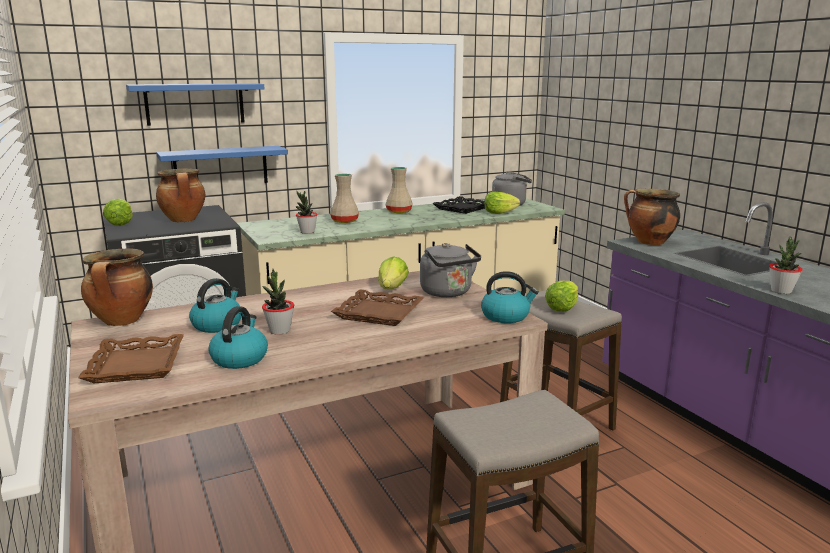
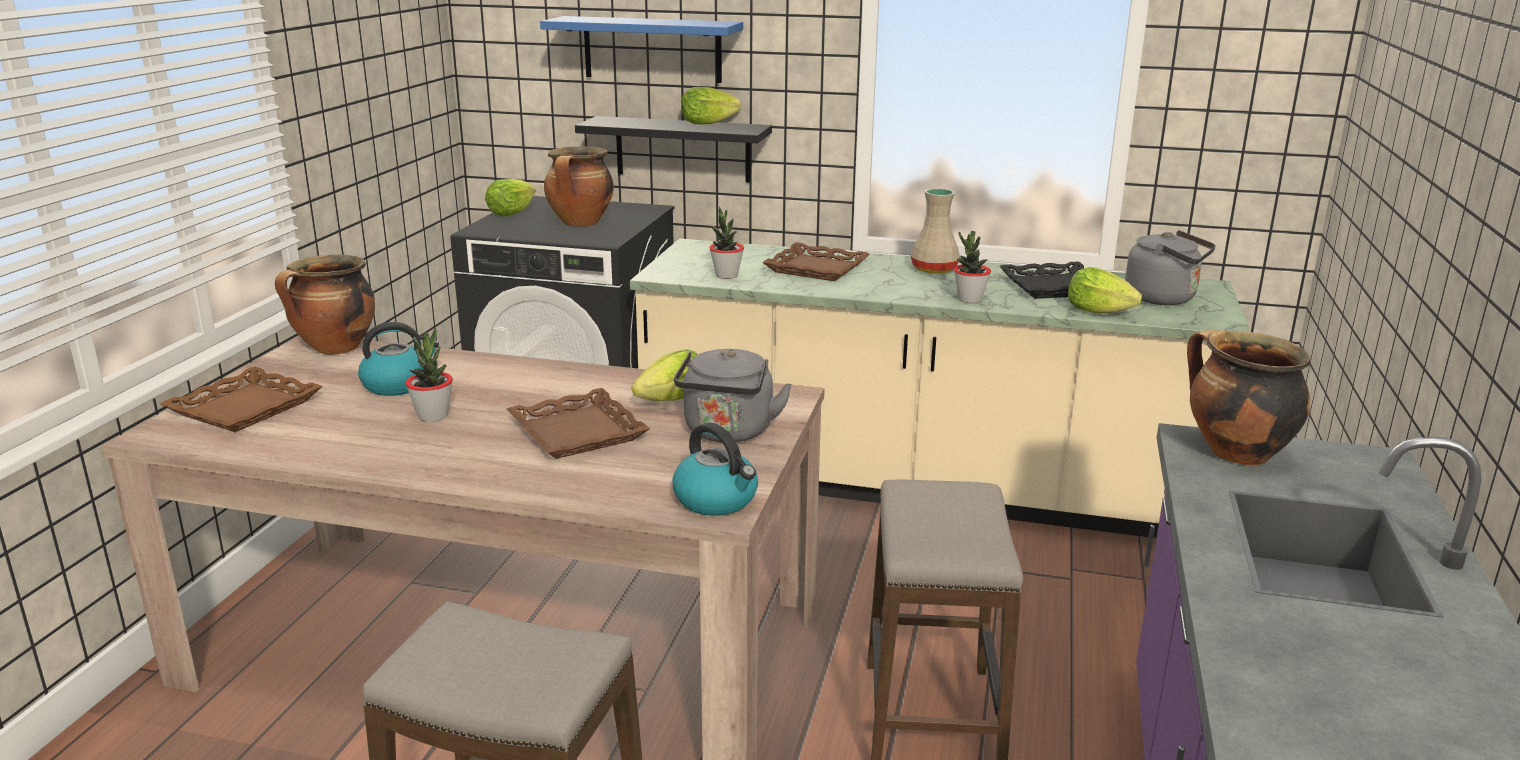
camera: 40 degrees right, 5 degrees up
(221, 167) = (683, 149): blue shelf -> black shelf
(239, 358) = (330, 437): kettle -> none
(345, 221) = (817, 268): beige vase -> brown tray
(562, 308) = (936, 524): lettuce -> lettuce (707, 123)
(781, 291) = (1239, 652): potted plant -> potted plant (969, 299)

